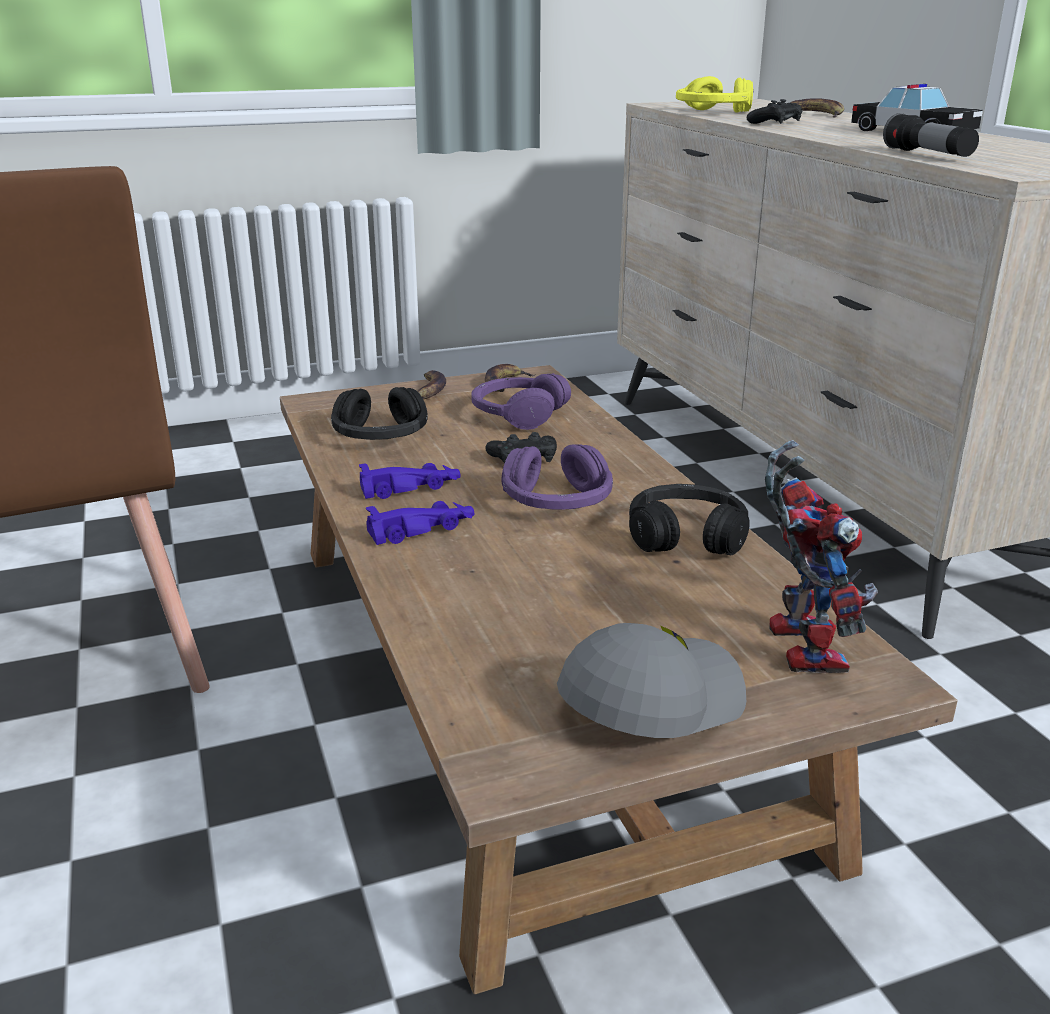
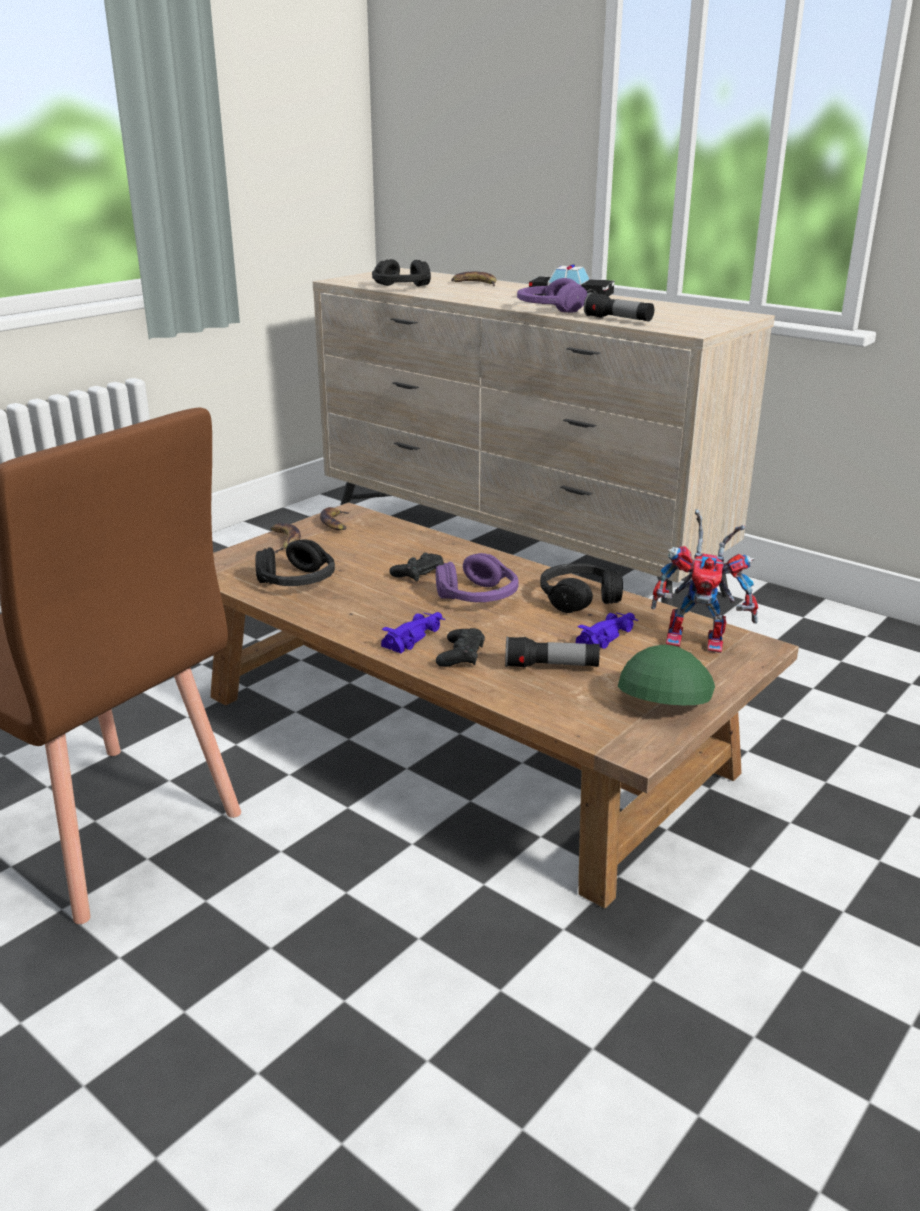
camera: 30 degrees left, 0 degrees up
(411, 488) = (370, 611): purple toy car -> purple toy car (608, 635)
(518, 415) = (375, 544): purple headphones -> purple headphones (549, 309)
(536, 616) = (551, 666): none -> flashlight
(649, 701) = (664, 691): grey cap -> green cap
(712, 112) = (401, 287): yellow headphones -> black headphones
(775, 122) = (467, 295): black game controller -> black game controller (461, 655)
(796, 642) = (700, 640): toy robot -> toy robot turned 135 degrees clockwise

